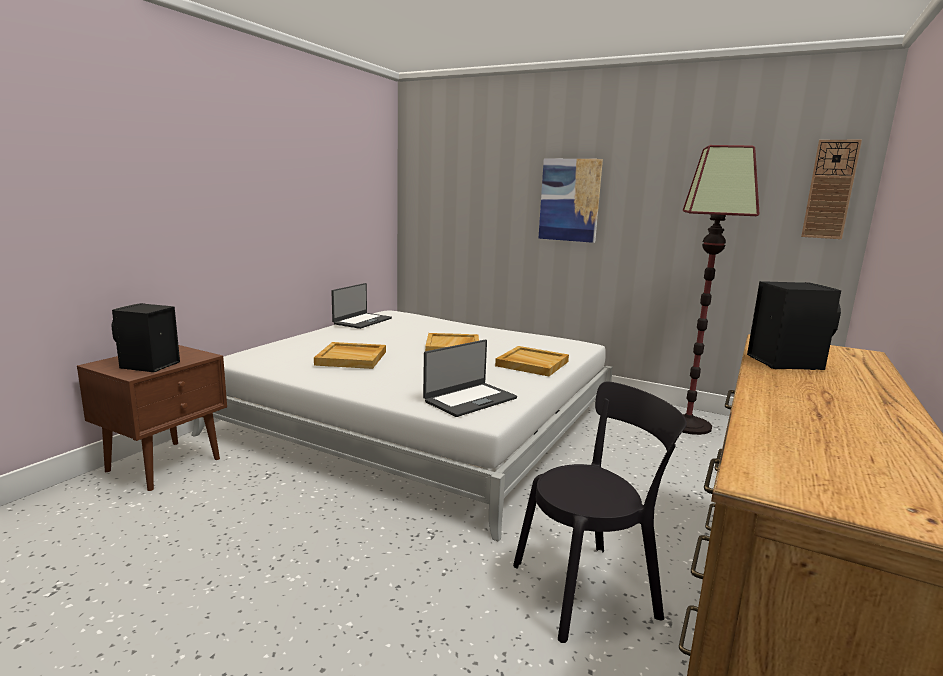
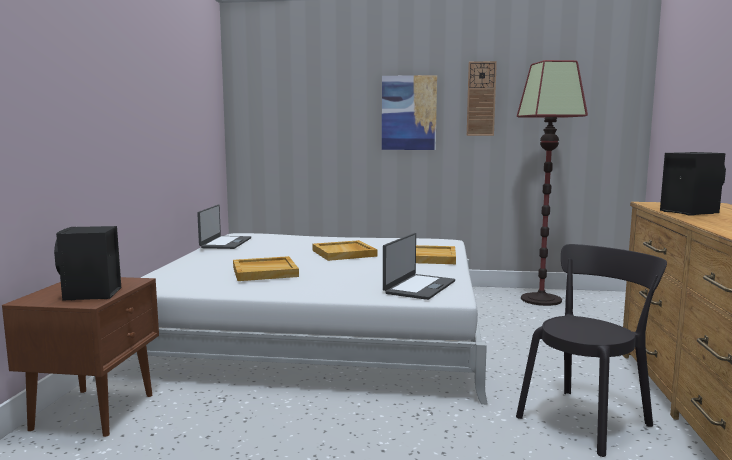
camera: 20 degrees left, 5 degrees down
(830, 190) = (621, 95): wall clock -> wall clock (481, 99)

